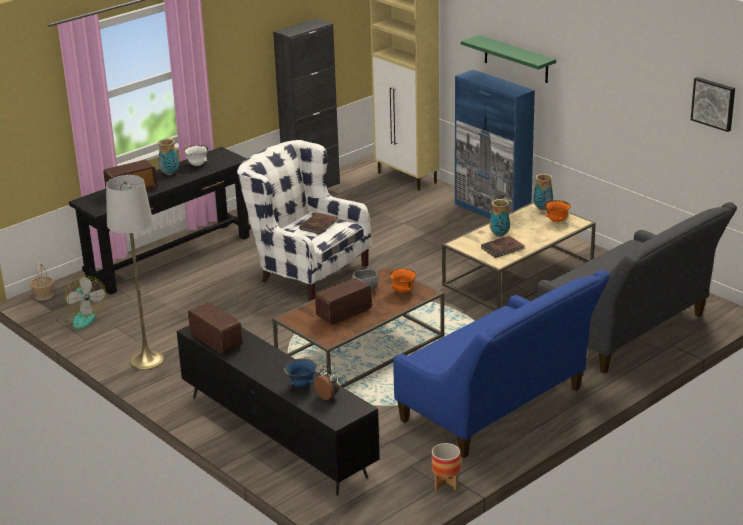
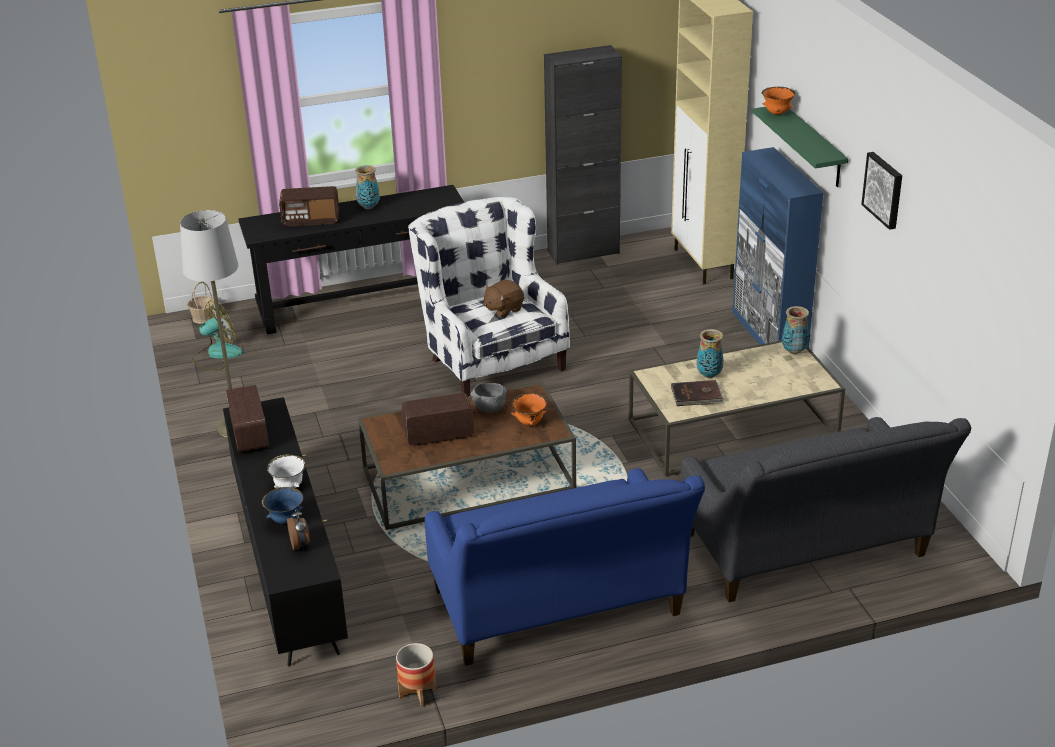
camera: 25 degrees right, 5 degrees up
(81, 317) = (217, 355): fan -> fan turned 120 degrees counterclockwise
(197, 165) = (407, 203): white bowl -> white bowl (289, 487)
(319, 225) = (503, 309): brown book -> brown plush toy
(557, 221) = (796, 374): orange bowl -> orange bowl (777, 113)
(714, 103) = (991, 272): picture -> picture (884, 189)

